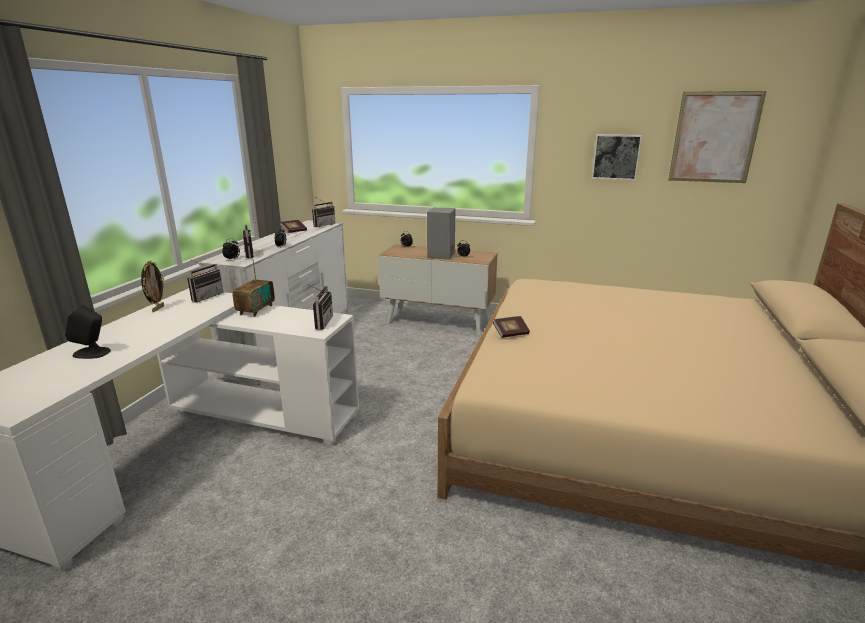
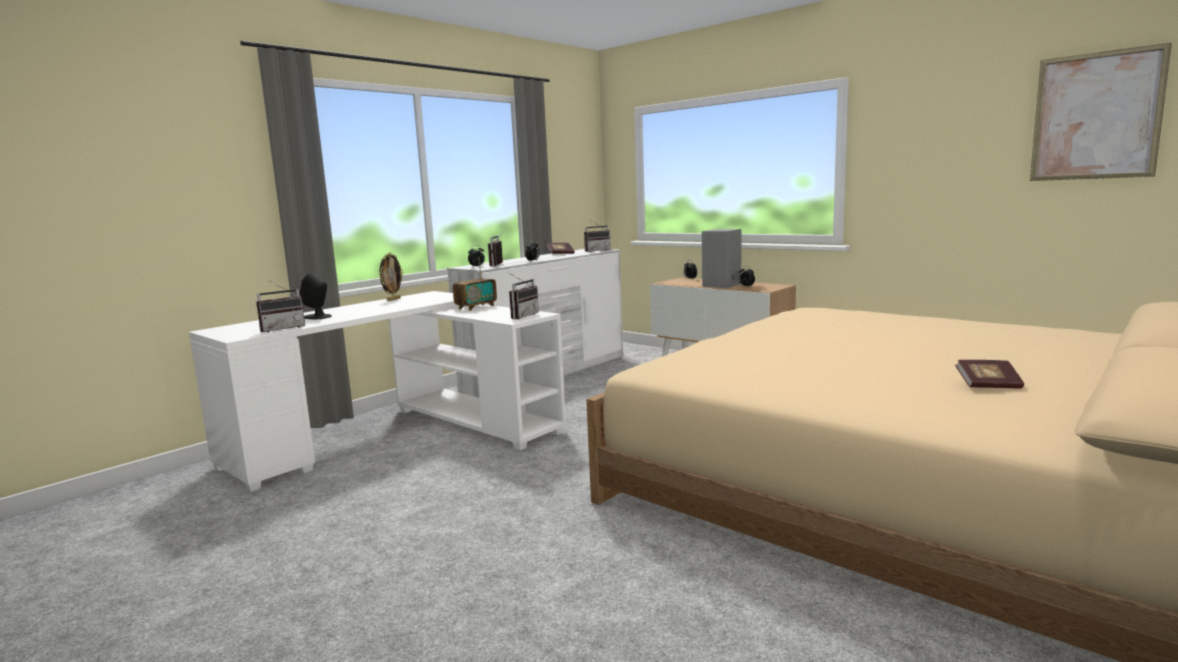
camera: 25 degrees right, 10 degrees down
(205, 297) = (439, 295): radio -> radio (282, 328)
(510, 333) = (721, 339): book -> book (988, 386)
(616, 157) = (951, 155): picture -> none

